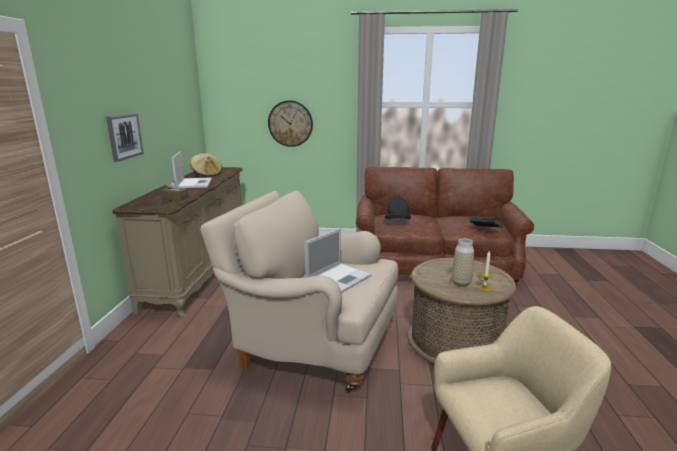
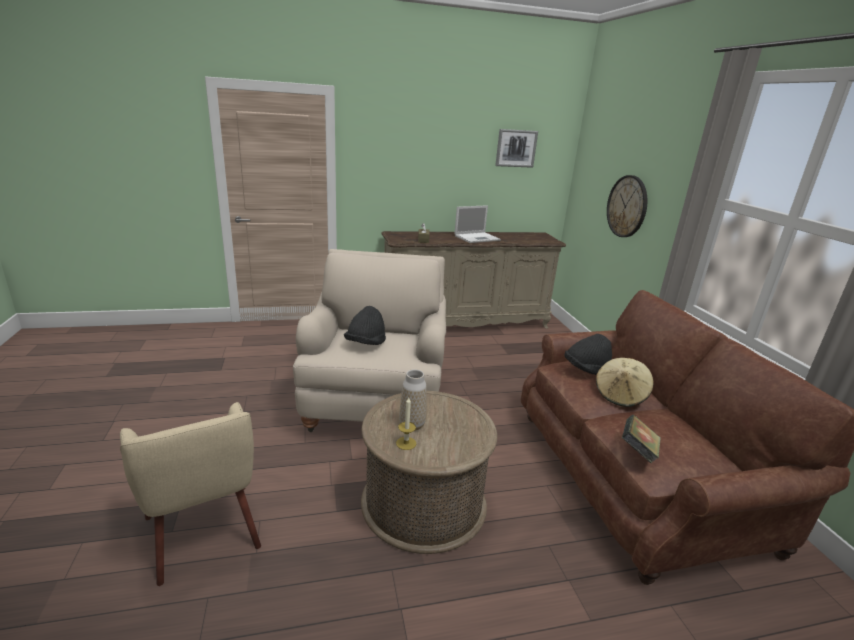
camera: 70 degrees right, 5 degrees up
(124, 136) = (419, 178): picture -> picture (516, 148)
(207, 174) = (515, 237): beige hat -> beige hat (620, 395)
(339, 278) = (365, 344): laptop -> black hat

